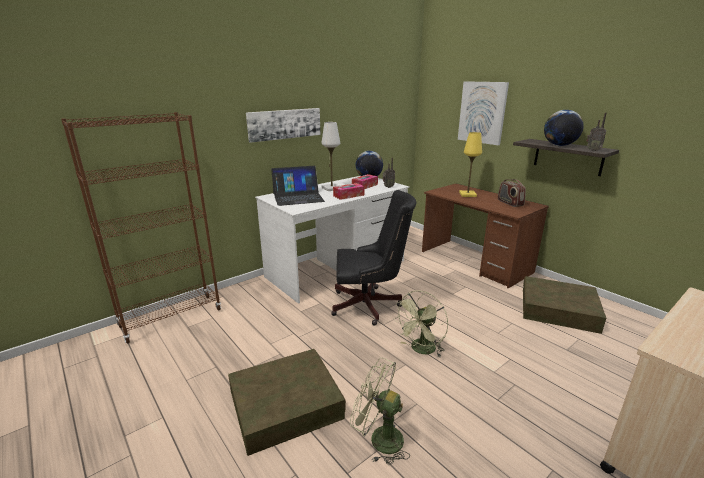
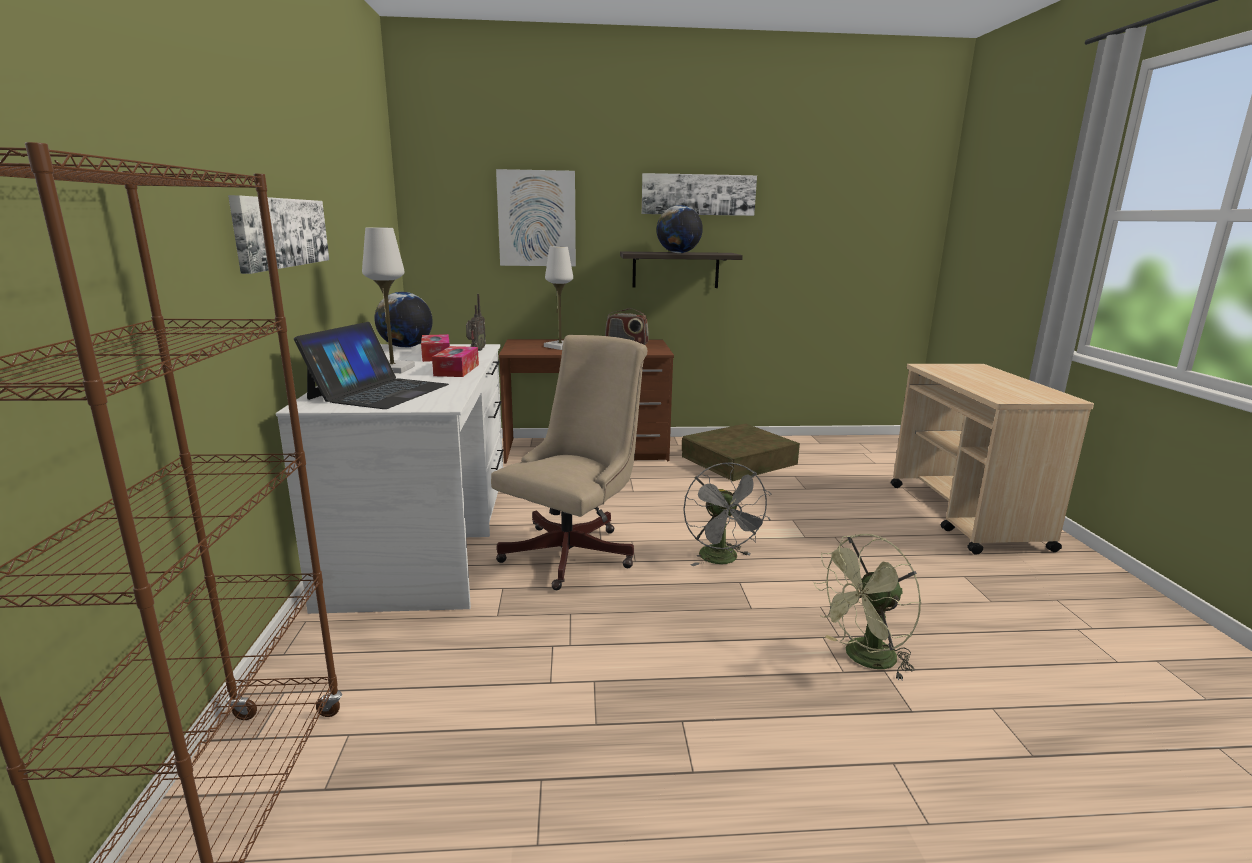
camera: 55 degrees left, 5 degrees down
(285, 404) = (734, 721): brown storage box -> none
(370, 305) = (575, 551): black office chair -> beige office chair
(421, 350) = (723, 560): green fan -> grey fan
(467, 194) = (560, 346): yellow table lamp -> white table lamp
(593, 150) = (723, 254): radio -> none
(597, 100) = (698, 194): none -> picture

